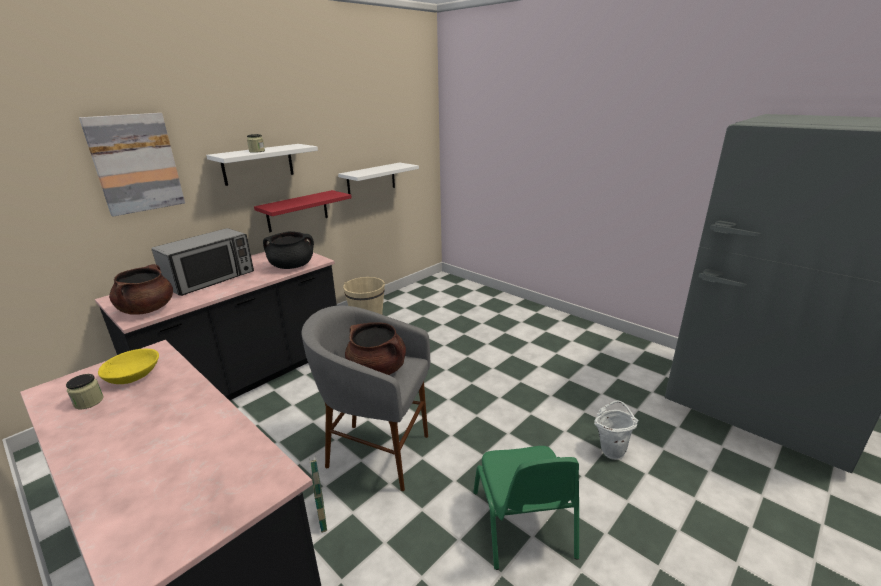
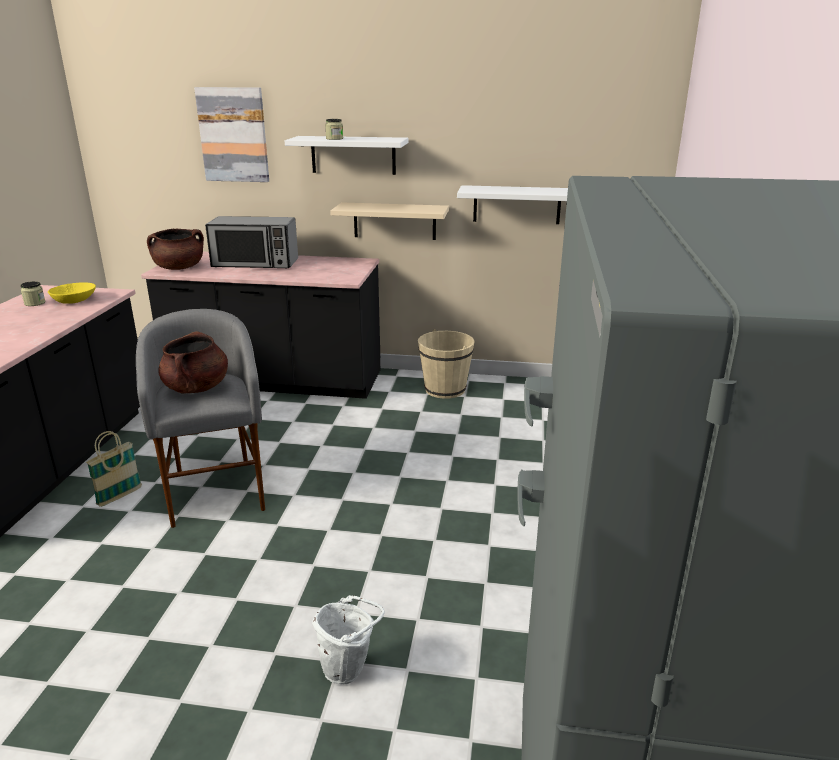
camera: 55 degrees right, 0 degrees up
(292, 266) = (320, 276): black cooking pot -> none
(297, 211) = (394, 221): red shelf -> beige shelf
(523, 525) = (162, 625): green chair -> none

